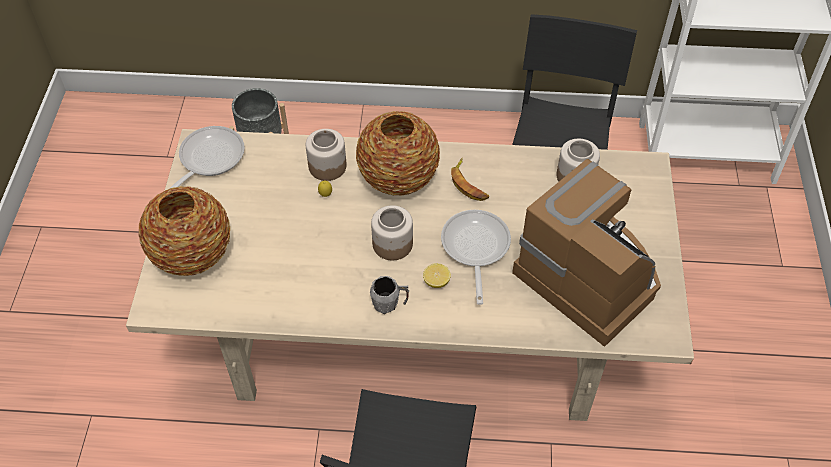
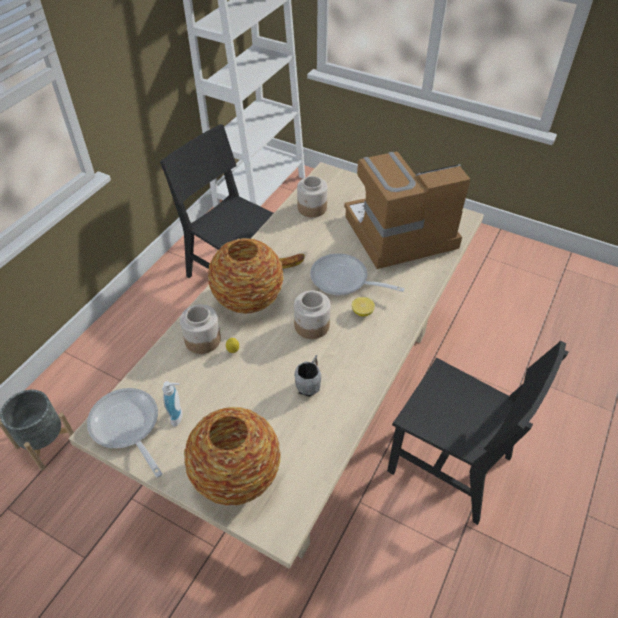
camera: 65 degrees left, 5 degrees down
(234, 188) = (179, 416): none -> soap dispenser
(390, 304) = (369, 347): grey mug -> grey mug (309, 384)

